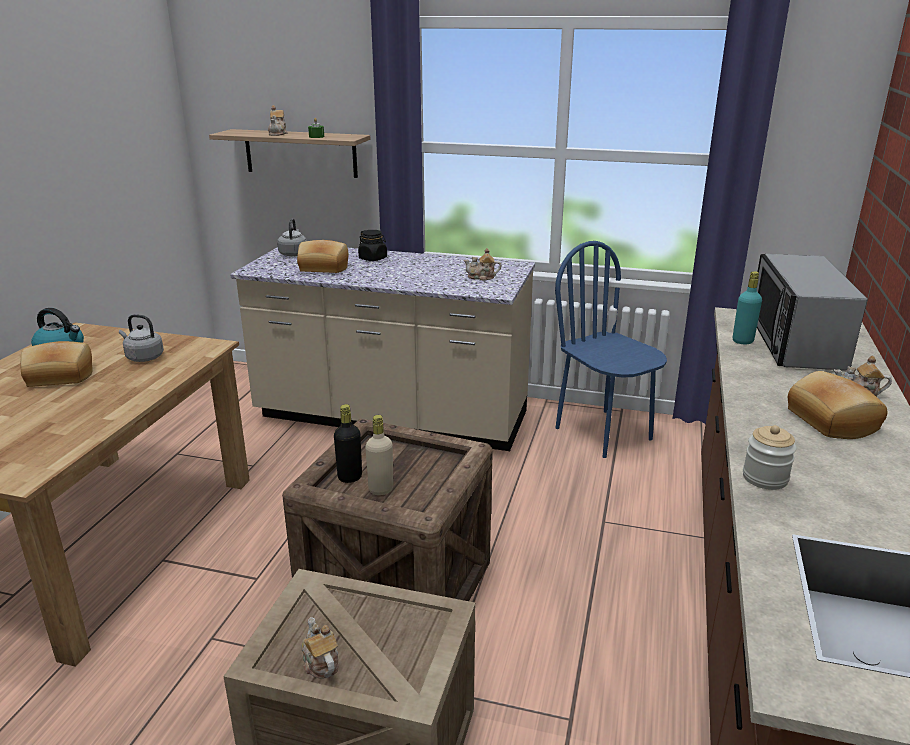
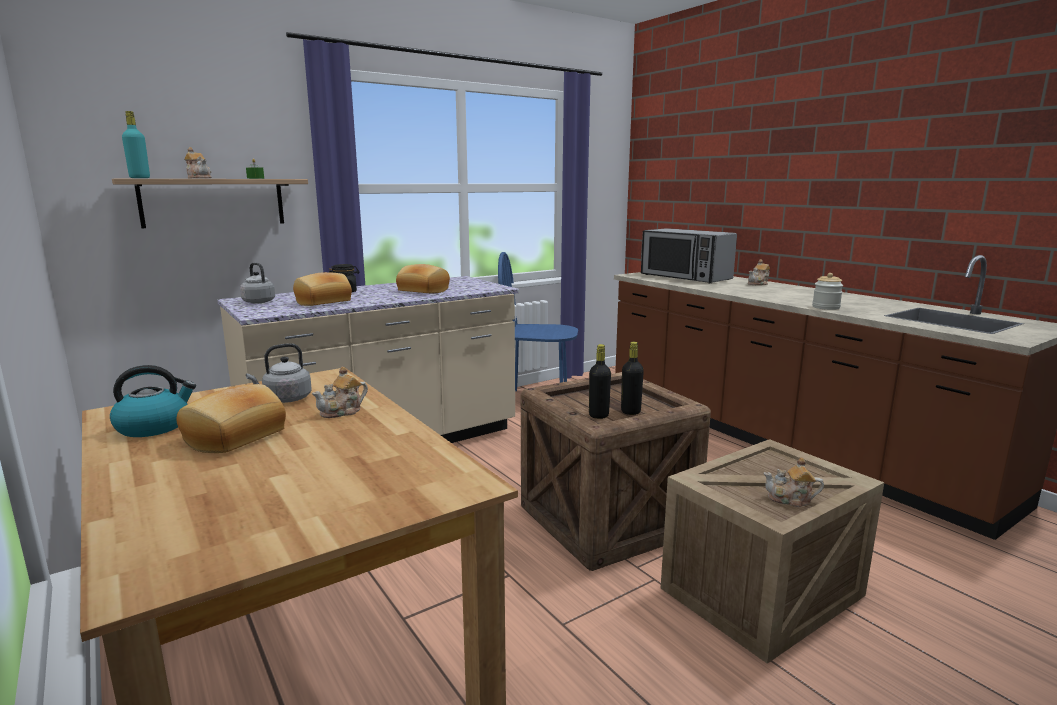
camera: 50 degrees left, 10 degrees down
(381, 489) = (630, 411): beige bottle -> black bottle
(482, 277) = (462, 285): teapot -> teapot (342, 411)
(742, 341) = (667, 280): turquoise bottle -> turquoise bottle (139, 178)
(830, 421) = (779, 291): bread -> bread (422, 291)

